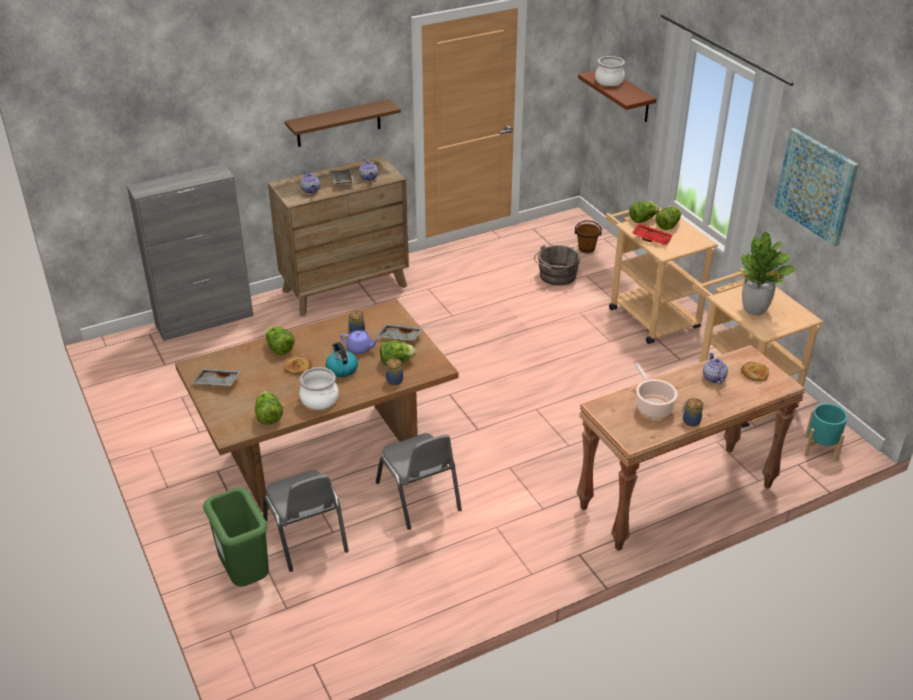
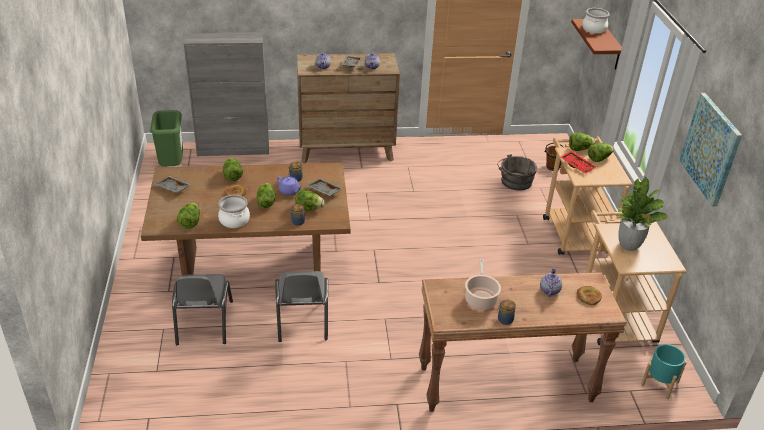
camera: 20 degrees right, 0 degrees up
(246, 576) = (145, 338): green trash can -> green trash can (172, 166)
(338, 123) = (360, 20): brown shelf -> none
(341, 369) = (266, 202): kettle -> lettuce

